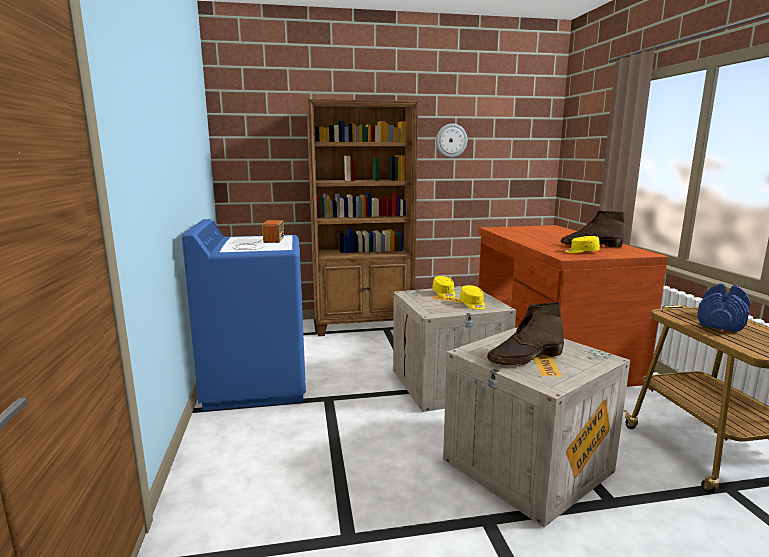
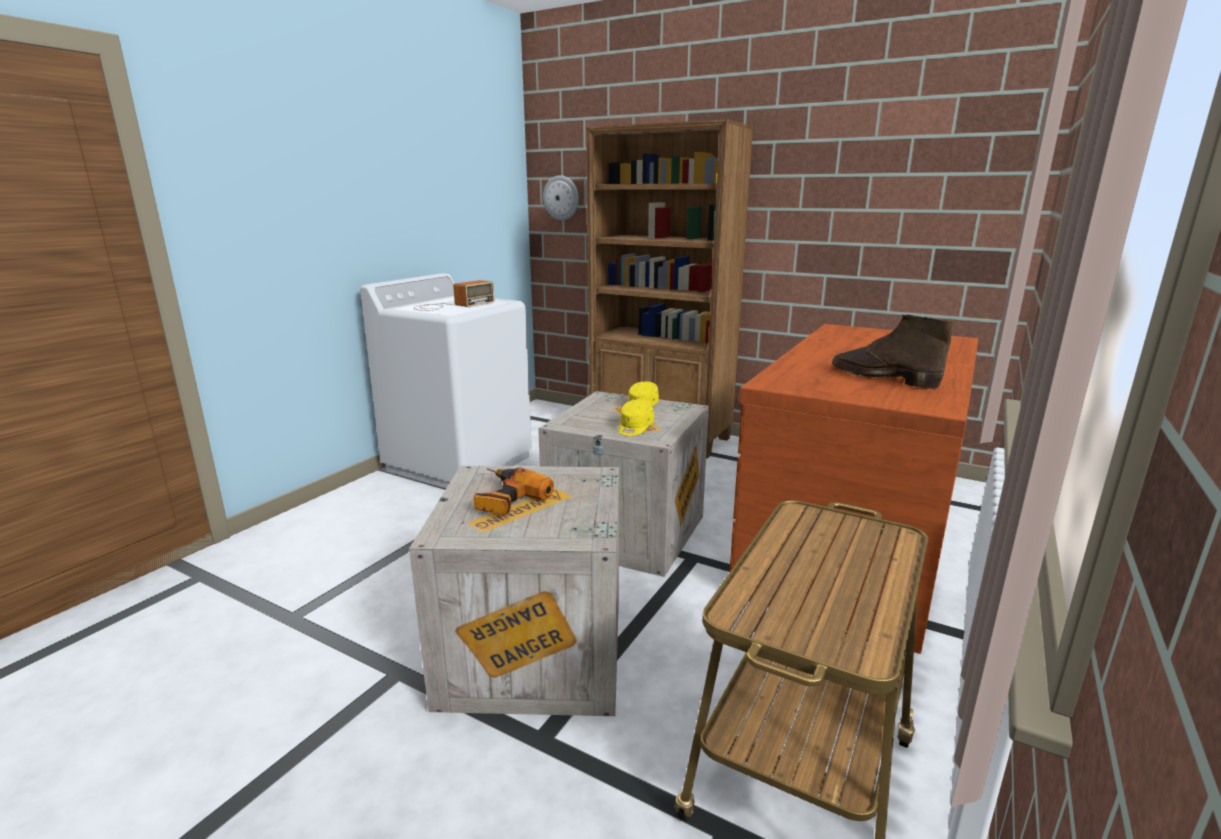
camera: 40 degrees right, 5 degrees up
(256, 383) = (460, 463): blue washing machine -> white washing machine
(451, 140) = (827, 179): wall clock -> wall clock (561, 198)
(525, 358) = (505, 500): brown boot -> power drill
(581, 252) = (825, 382): yellow cap -> none
(721, 322) = (843, 555): blue dumbbell -> none

